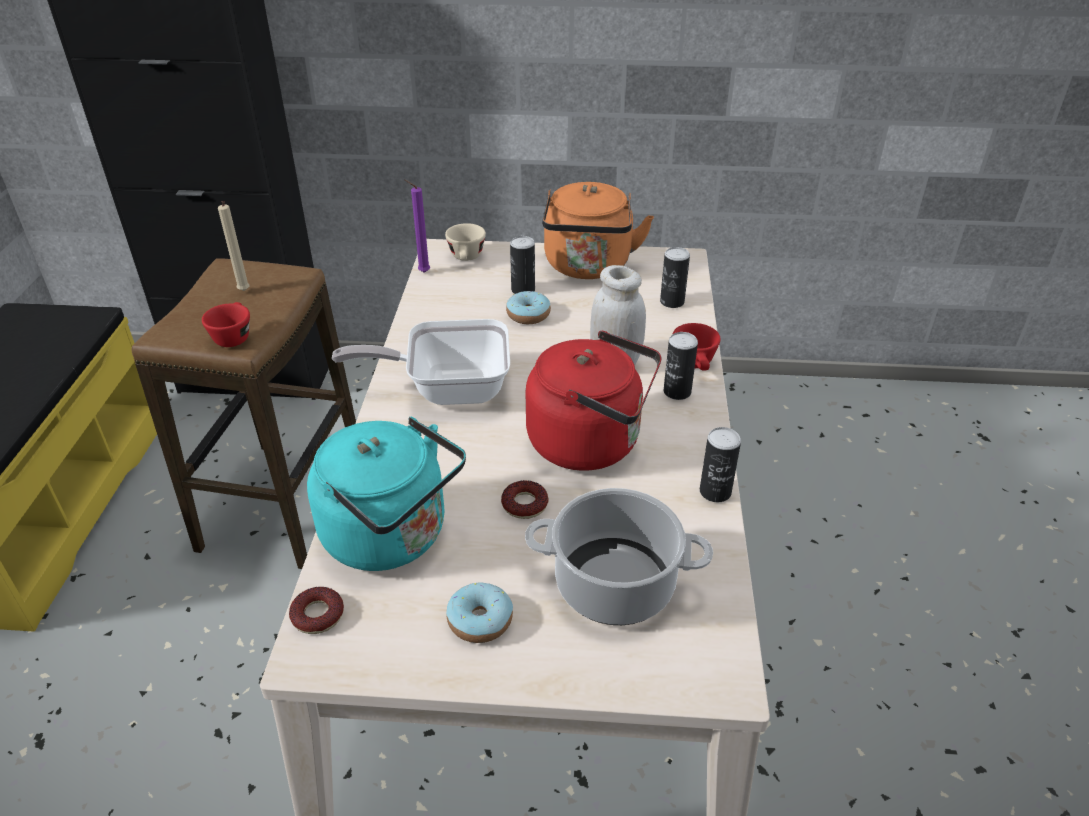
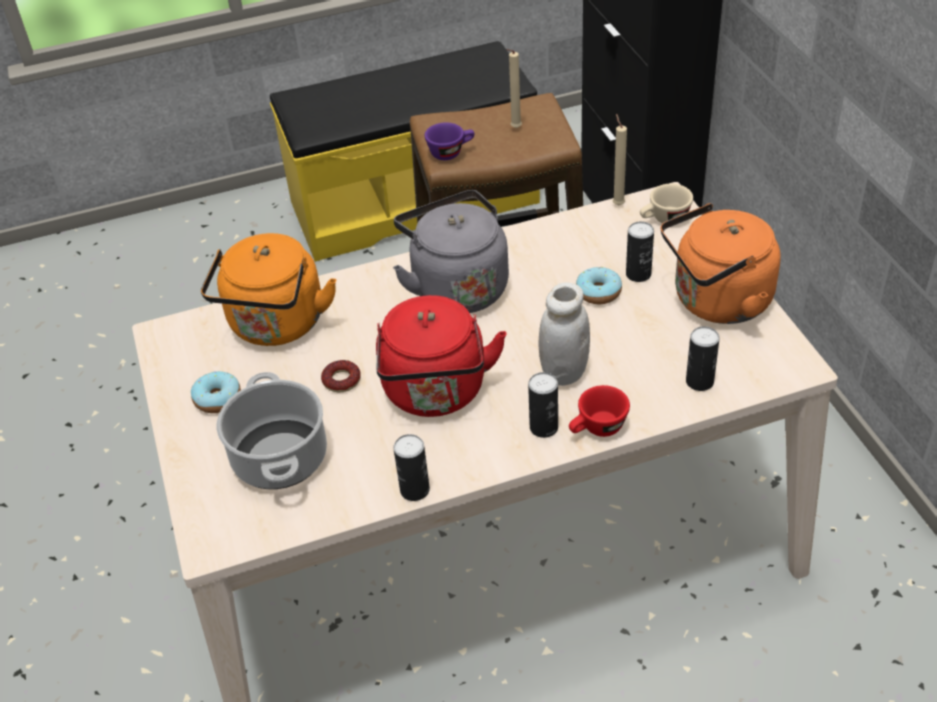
camera: 70 degrees right, 5 degrees up
(233, 336) = (451, 152): red cup -> purple cup
(317, 615) = (194, 323): donut -> none
(392, 536) = (276, 326): turquoise kettle -> orange kettle
(422, 272) = (617, 204): purple candle -> beige candle
(447, 389) = (456, 287): frying pan -> grey kettle

